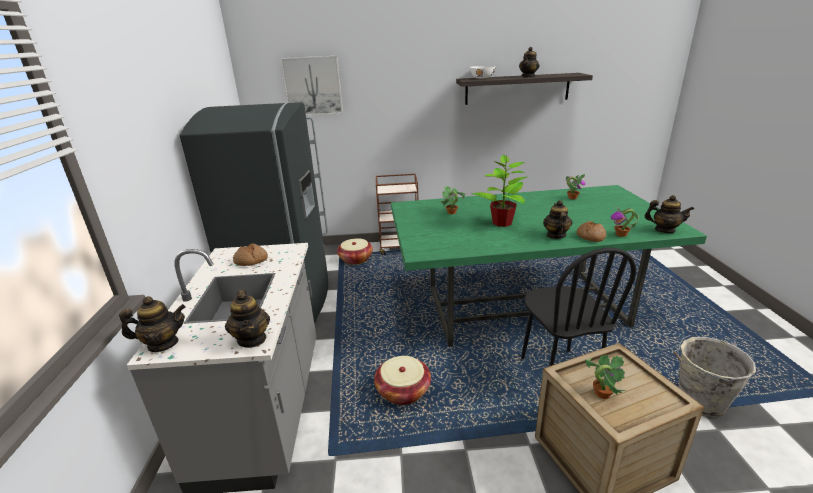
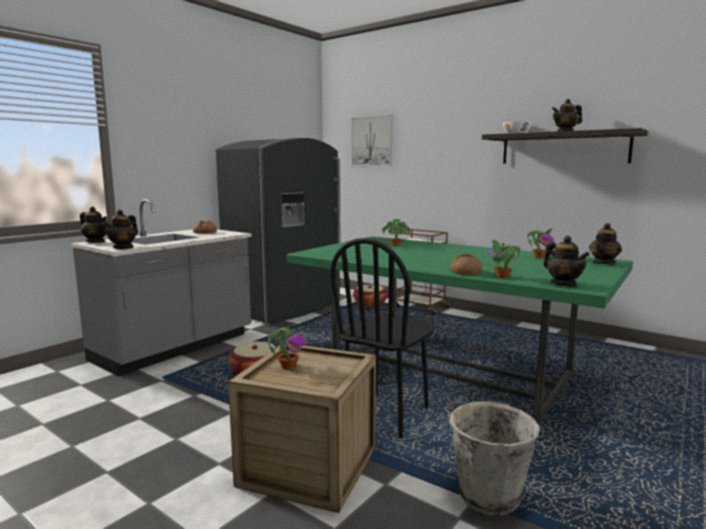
camera: 40 degrees right, 15 degrees down
(502, 223) = (415, 255): potted plant -> none
(555, 235) = (436, 266): teapot -> teapot (603, 263)

